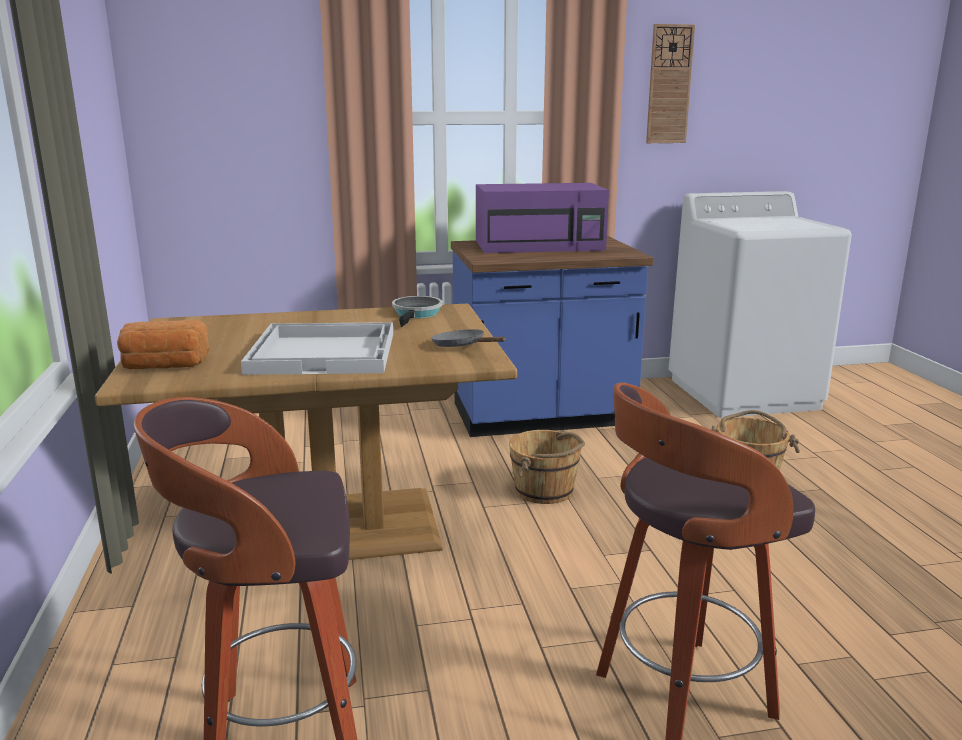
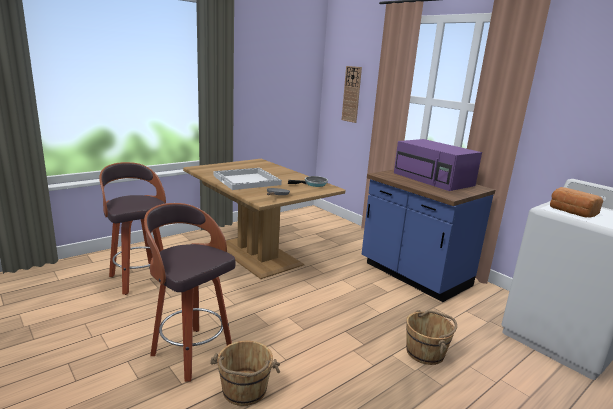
camera: 60 degrees right, 0 degrees up
(164, 366) = (213, 168): bread -> bread (570, 212)
(545, 491) = (334, 291): brown bucket -> brown bucket (244, 390)
(669, 85) = (577, 98): wall clock -> wall clock (351, 94)

